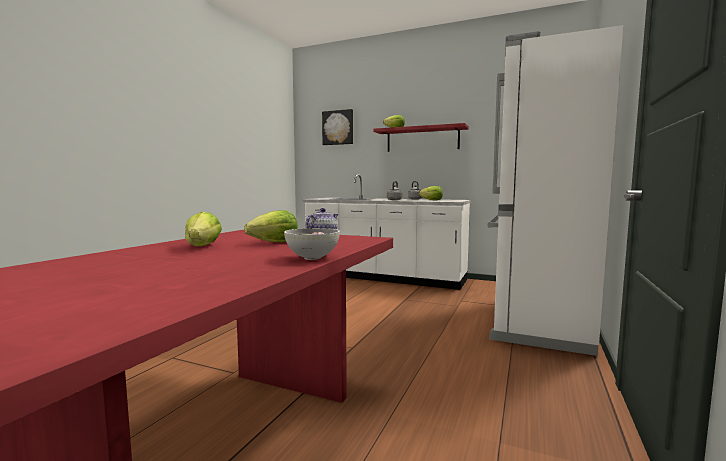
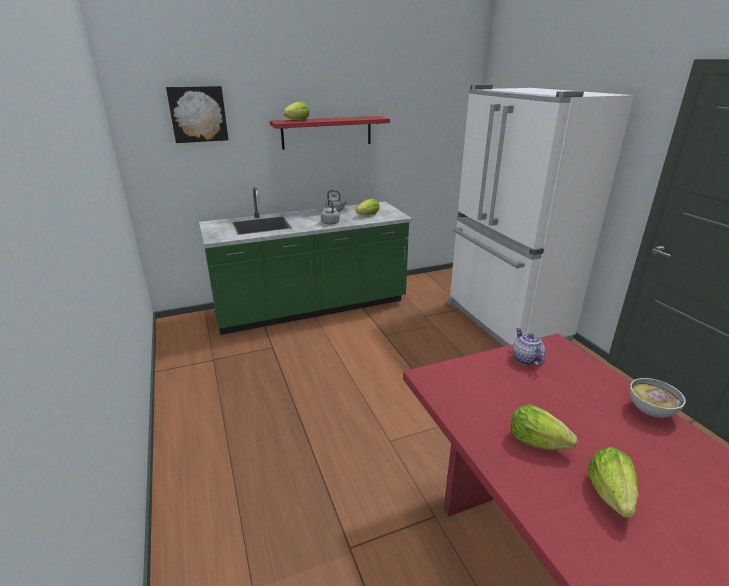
camera: 45 degrees left, 20 degrees up
(275, 242) = (543, 394): lettuce -> lettuce (610, 494)
(384, 278) = (311, 308): white counter -> green counter

